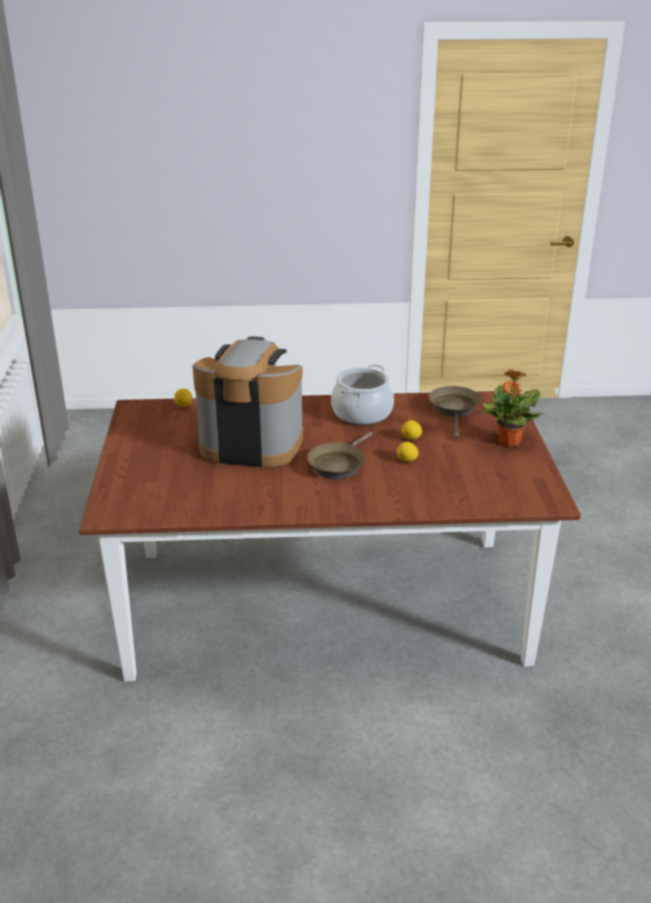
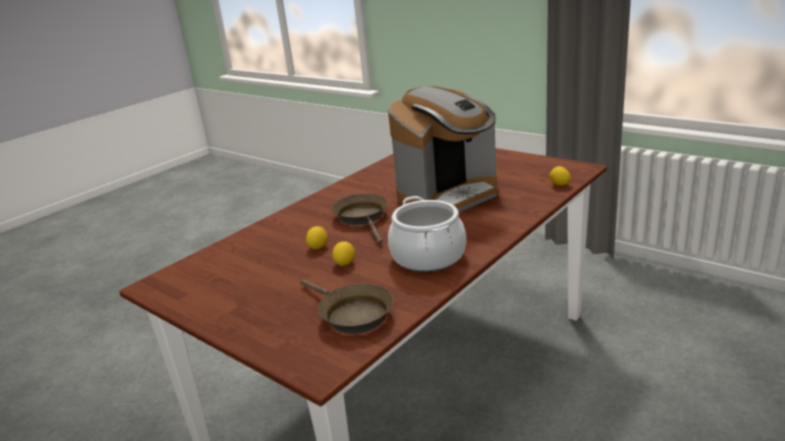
camera: 135 degrees right, 5 degrees down
(508, 442) = (247, 313): potted plant -> none

